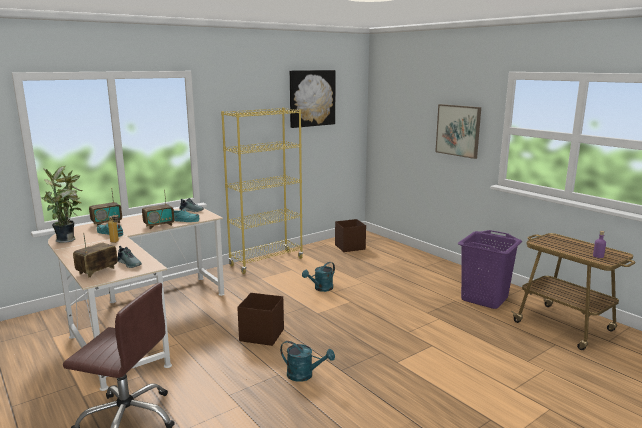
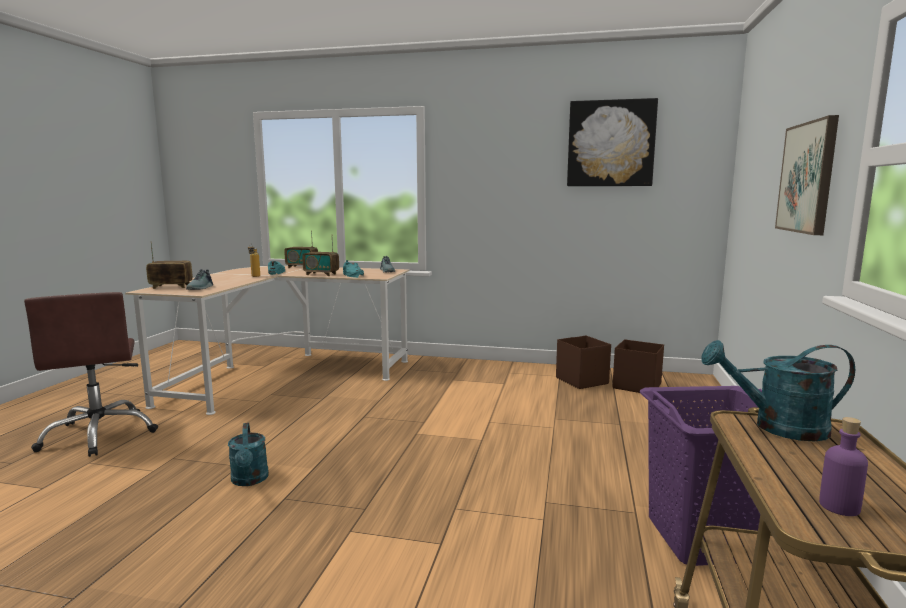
camera: 50 degrees right, 5 degrees down
(67, 239) = (243, 270): potted plant -> none
(261, 335) = (320, 426): brown storage box -> brown storage box (581, 380)
(266, 262) = (497, 368): yellow bookcase -> none
(321, 289) = (484, 413): turquoise watering can -> turquoise watering can (778, 427)

